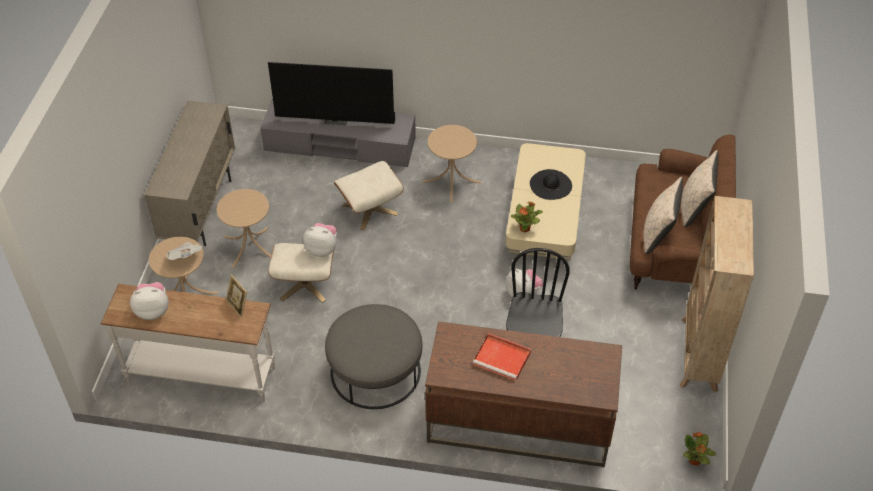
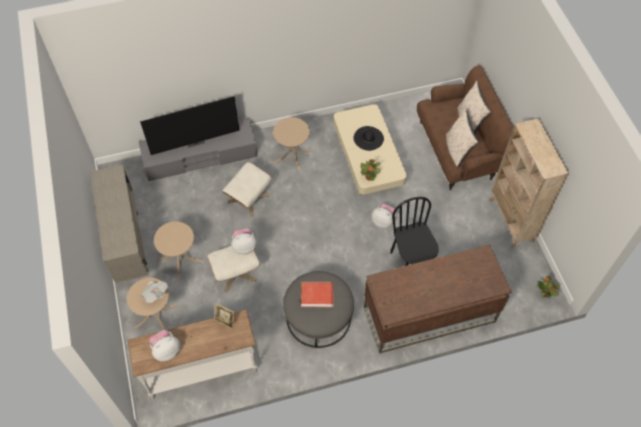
camera: 25 degrees left, 10 degrees up
(503, 358) = (422, 285): red tray -> red tray (318, 295)

